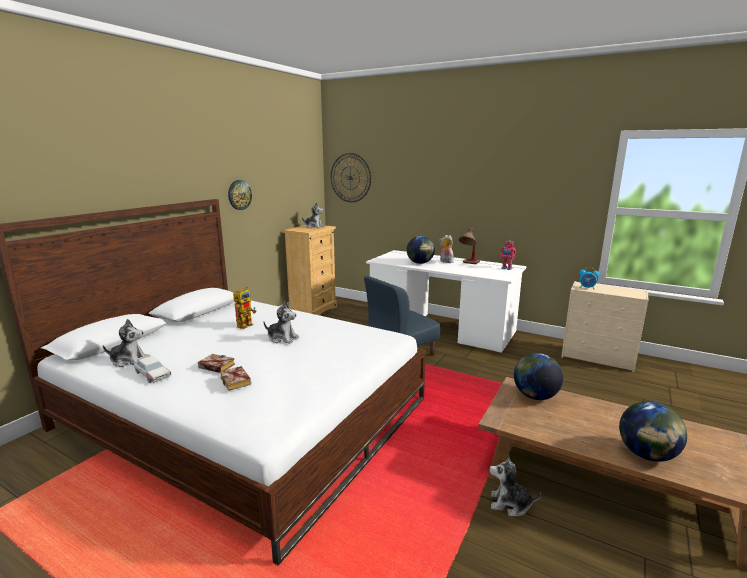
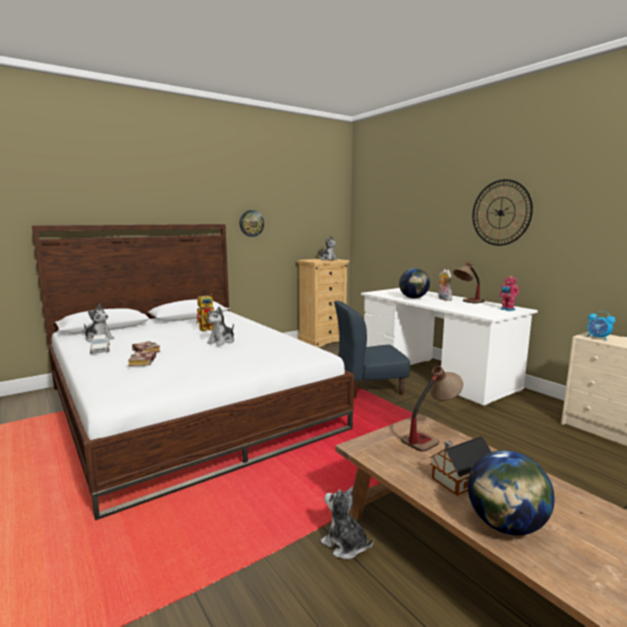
camera: 25 degrees right, 5 degrees down
(282, 338) = (222, 341): plush toy -> plush toy turned 75 degrees clockwise
(350, 177) = (371, 214): wall clock -> wall clock (500, 213)
(535, 396) = (430, 436): globe -> table lamp
(588, 428) = (459, 479): none -> toy house

